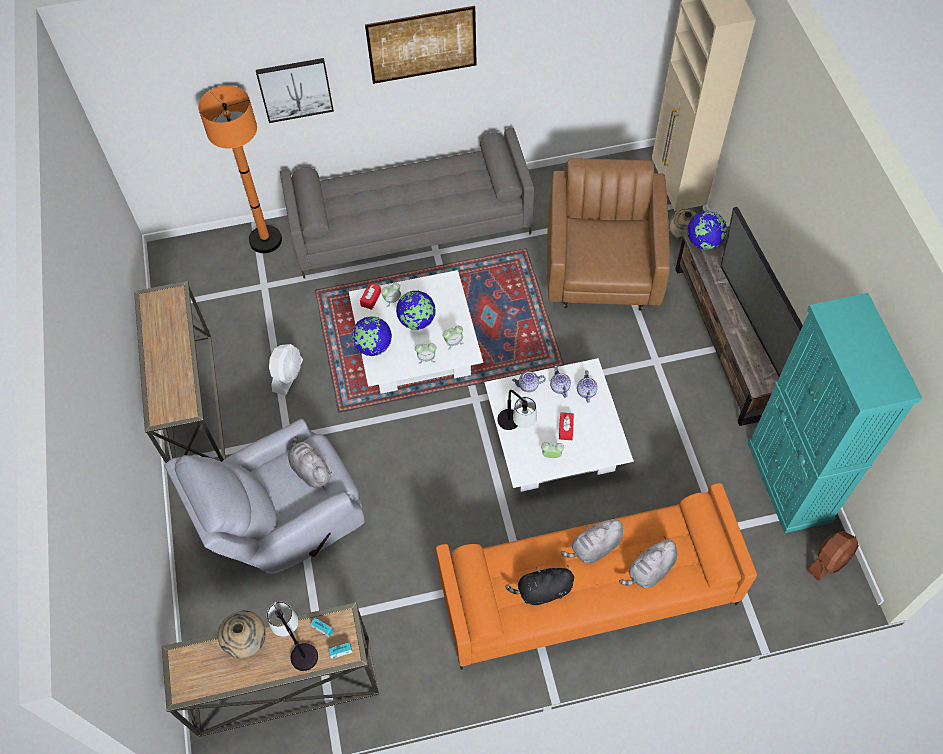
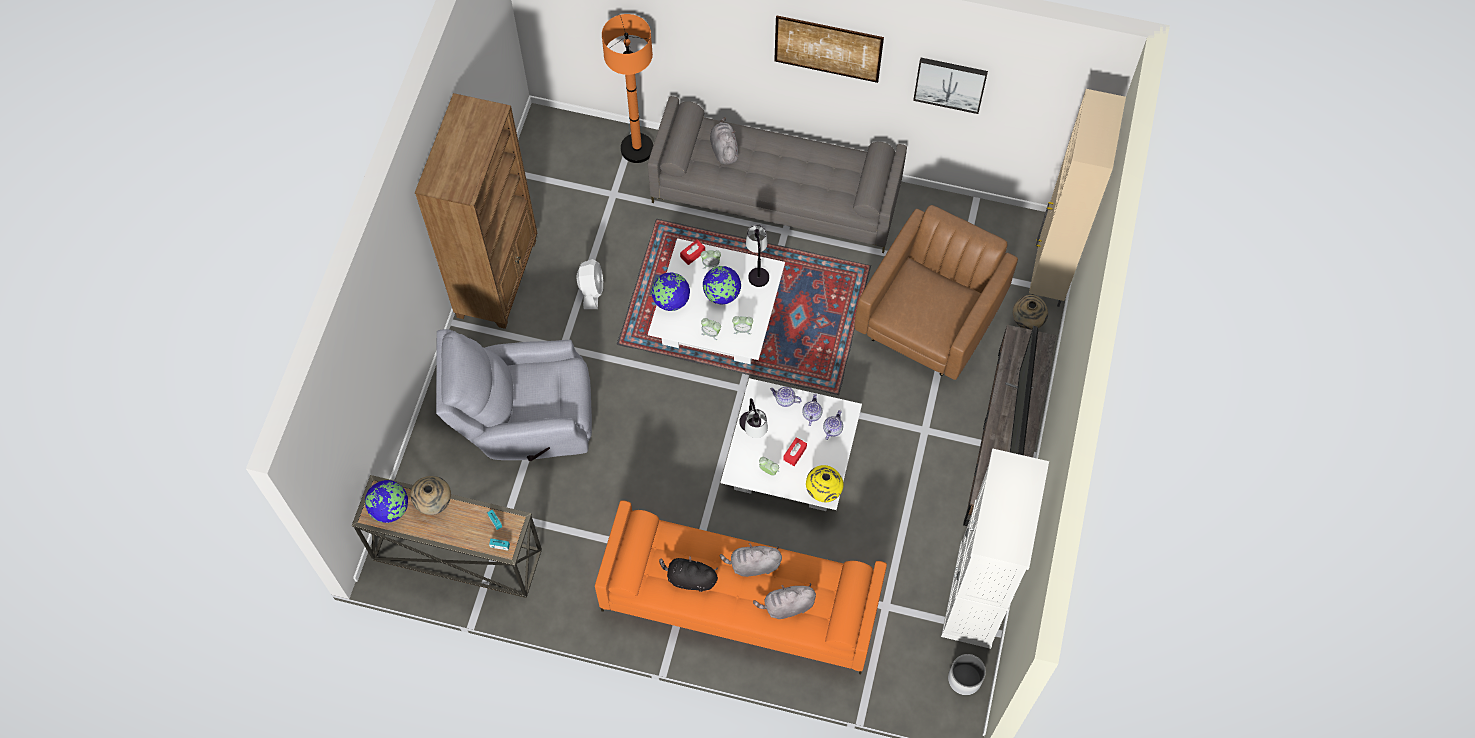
camera: 25 degrees right, 5 degrees up
(192, 404) = (498, 278): console table -> brown bookcase
(288, 375) = (591, 290): white fan -> white fan turned 45 degrees counterclockwise
(295, 89) = (700, 39): picture -> picture (950, 84)
(297, 646) = (469, 525): table lamp -> table lamp (757, 269)
(310, 470) = (557, 387): grey plush toy -> grey plush toy (724, 149)
(612, 450) = (823, 491): none -> yellow vase
(703, 242) = (1021, 340): globe -> globe (390, 509)
(789, 482) = (975, 595): turquoise cabinet -> white cabinet
(829, 560) = (965, 678): brown fan -> white planter

